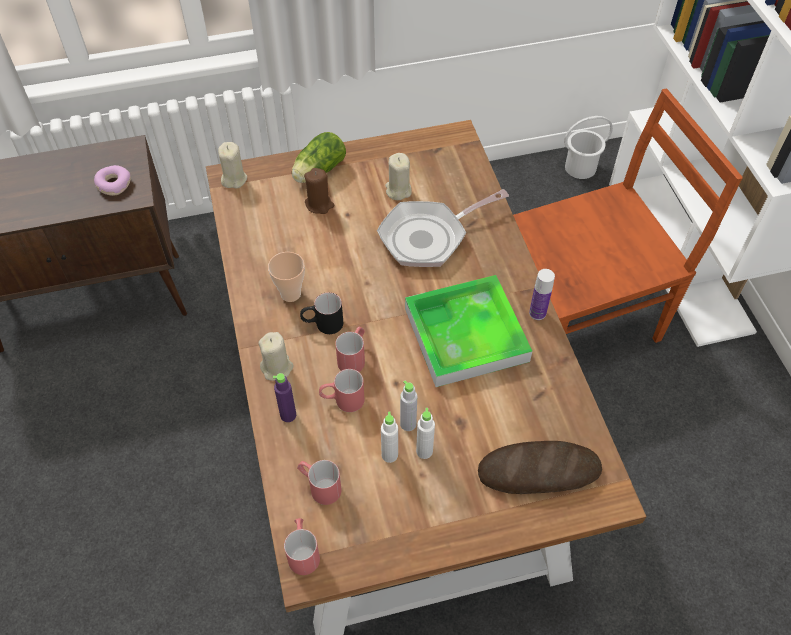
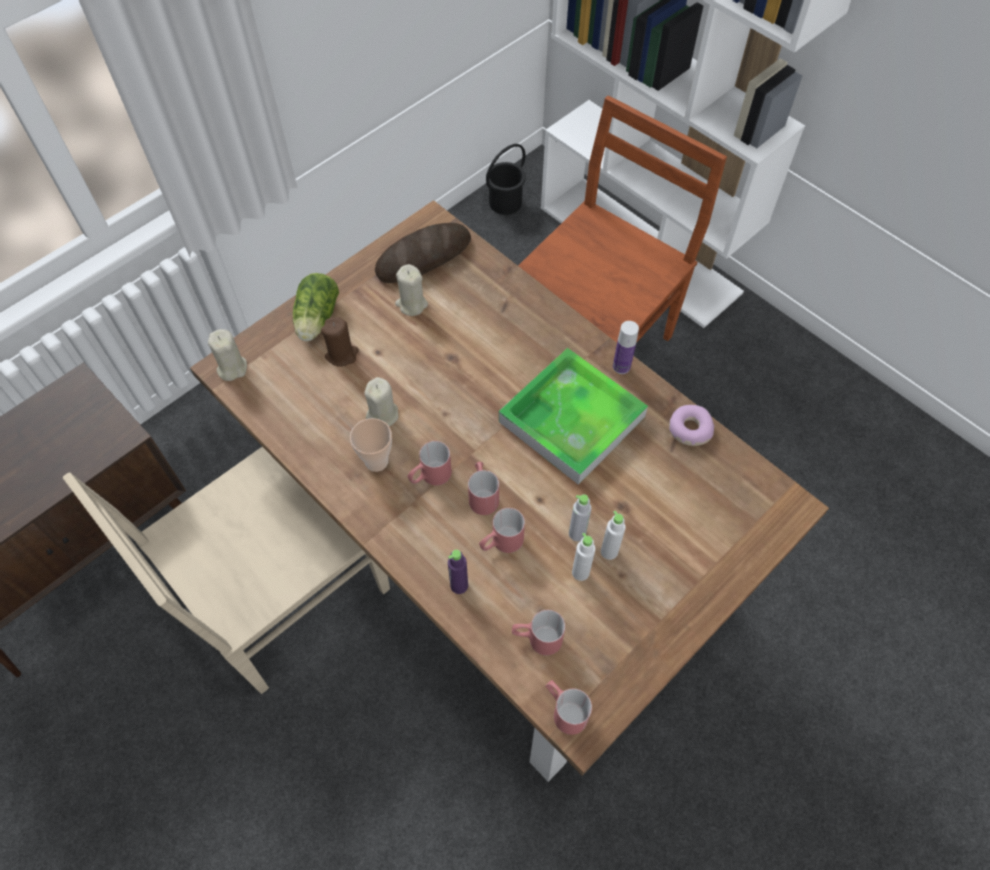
camera: 30 degrees left, 5 degrees up
(114, 184) = (87, 433): donut -> donut (689, 429)
(209, 388) = (281, 594): none -> beige chair
(277, 368) = (415, 544): beige candle -> beige candle (383, 415)
(322, 324) = (430, 477): black mug -> red mug
(428, 237) = (473, 339): frying pan -> none
(539, 471) = (719, 516): bread -> bread (423, 257)
(580, 167) = (504, 202): white bucket -> black bucket

